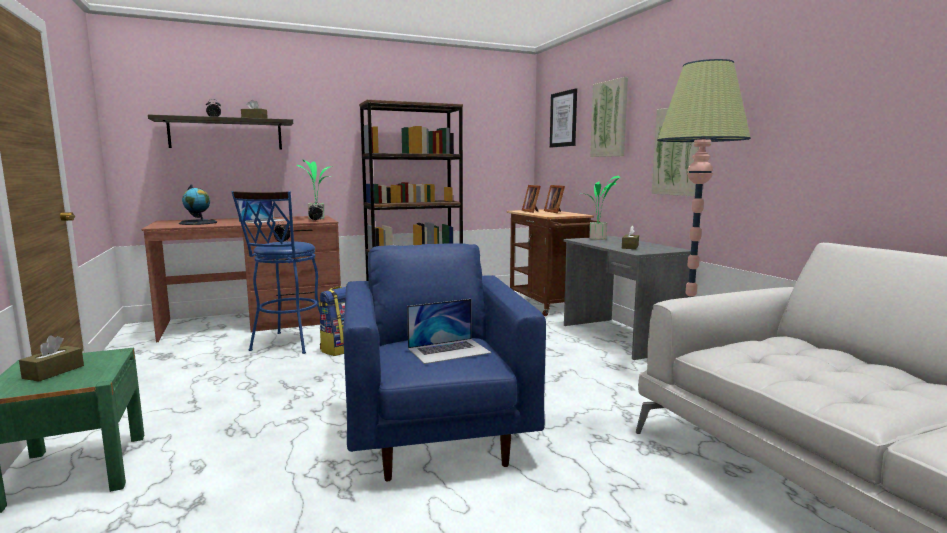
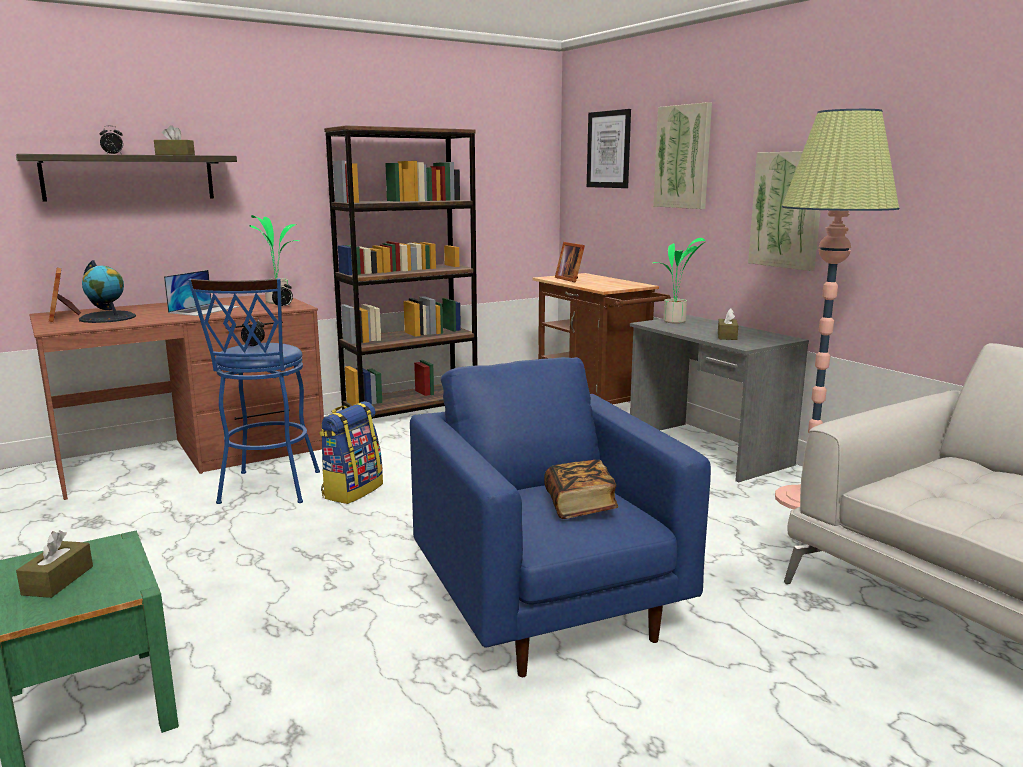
camera: 10 degrees left, 5 degrees up
(449, 350) = (580, 506): laptop -> book
(555, 212) = (602, 280): picture frame -> picture frame (63, 317)

